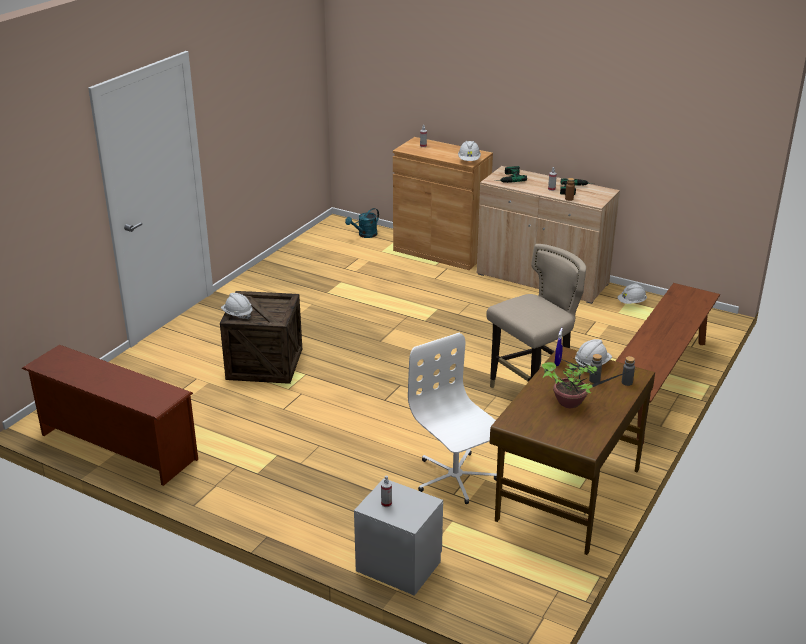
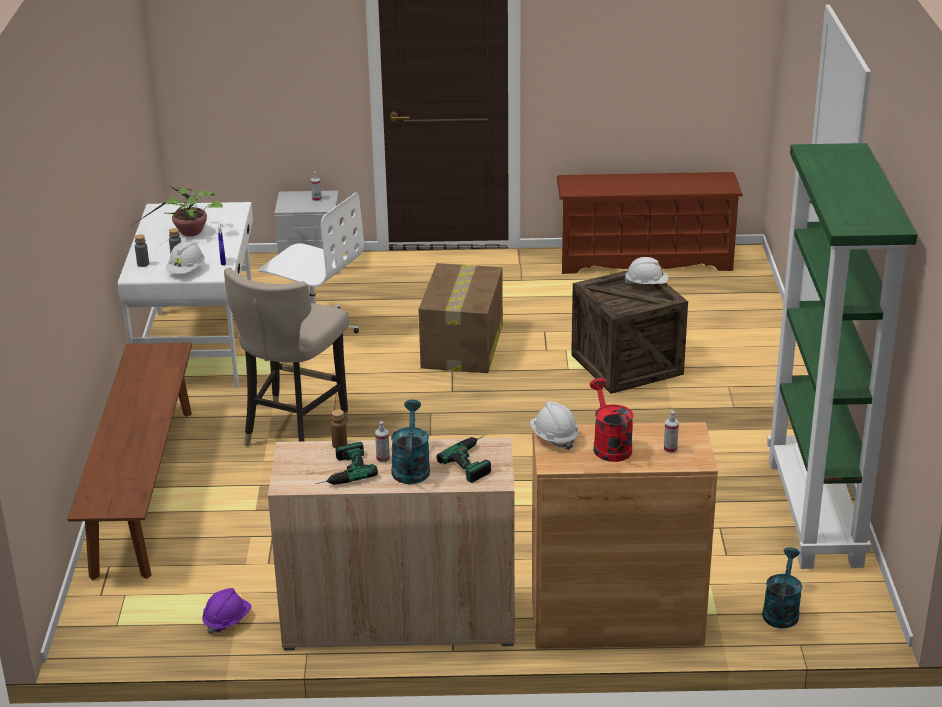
camera: 150 degrees right, 0 degrees up
(290, 260) = (816, 513): none -> green bookcase
(357, 417) = (462, 347): none -> cardboard box
(448, 153) = (609, 445): none -> red watering can
(541, 183) = (411, 467): none -> turquoise watering can
(567, 494) = (198, 348): brown desk -> white desk
(631, 303) = (227, 621): white hard hat -> purple hard hat

